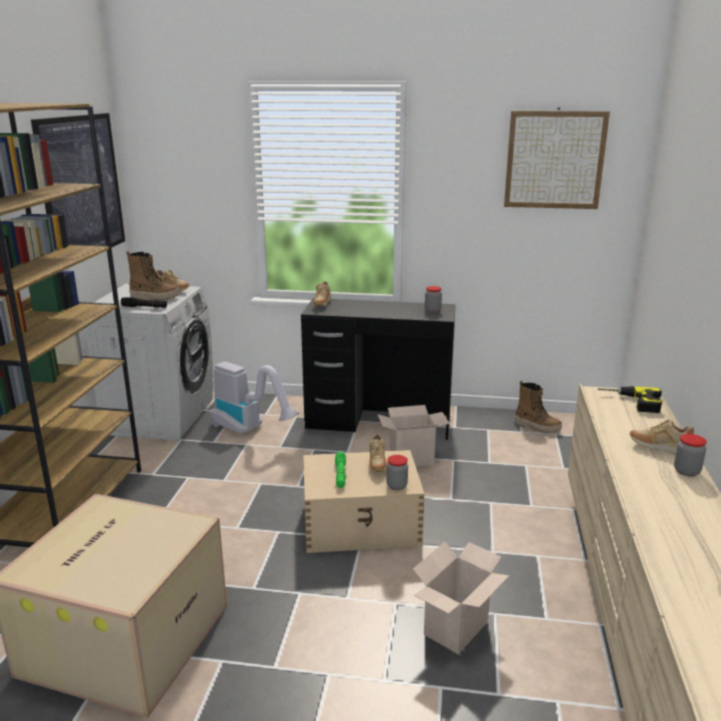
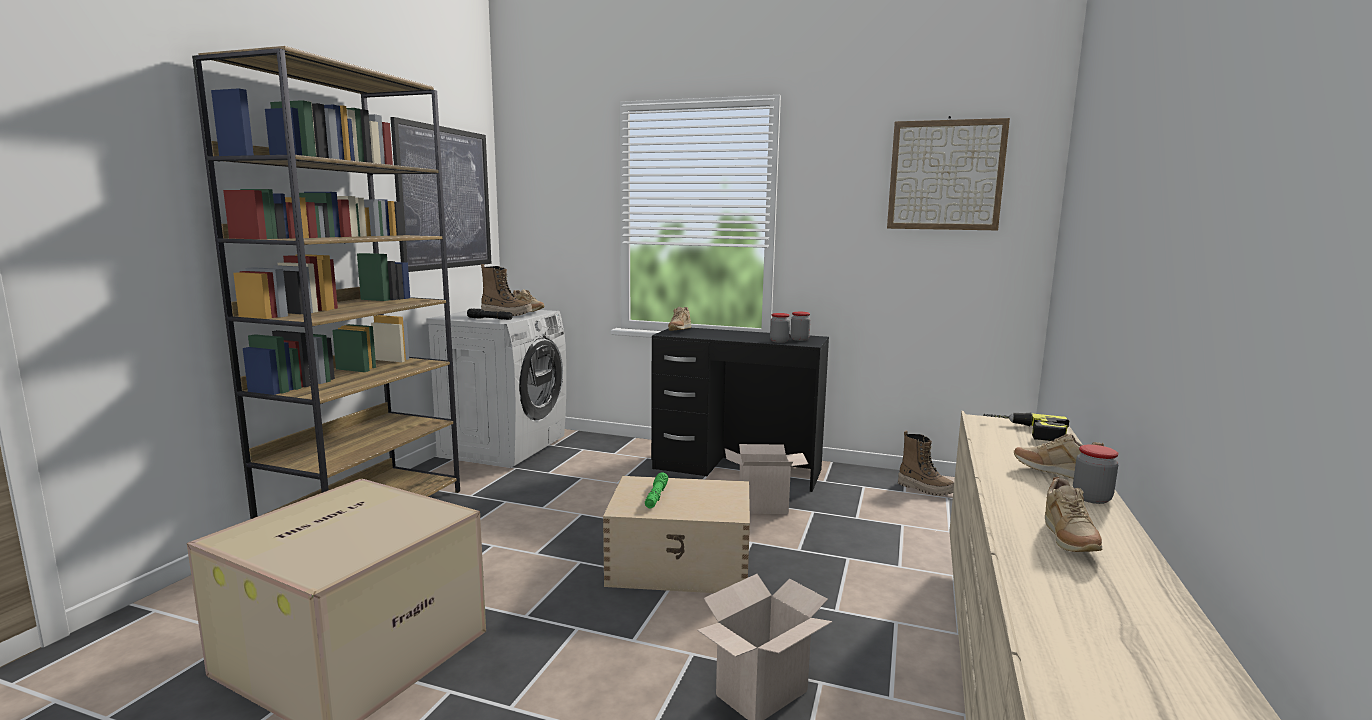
camera: 10 degrees right, 10 degrees down
(251, 430) = (593, 465): vacuum cleaner -> none
(377, 465) = (703, 492): beige shoe -> beige shoe (1068, 541)
(396, 486) = (718, 513): jar -> jar (779, 341)

